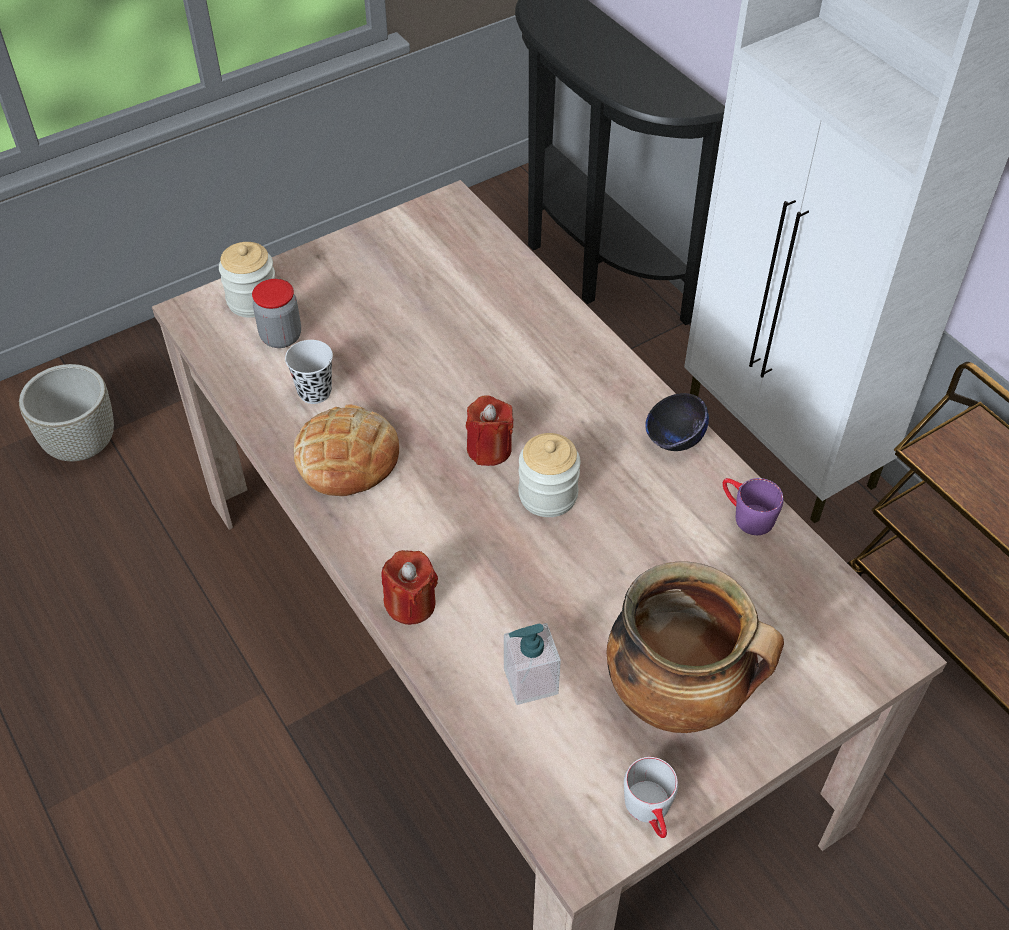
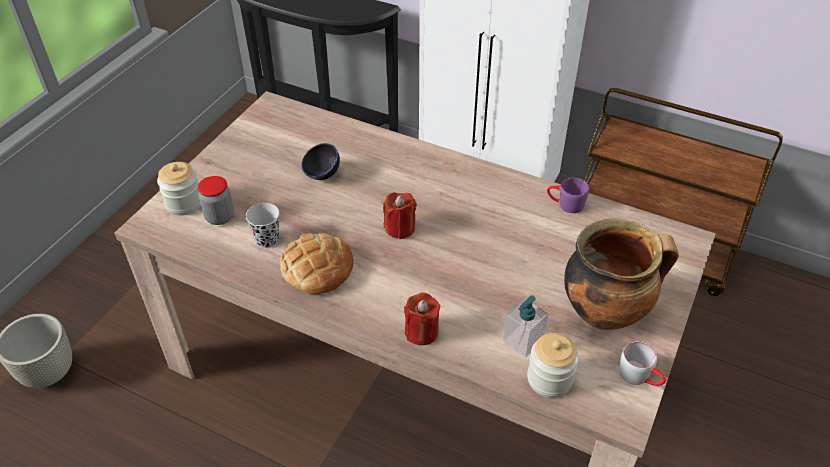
camera: 30 degrees left, 5 degrees down
(548, 495) = (453, 238): jar -> jar (549, 379)
(674, 439) = (497, 182): black bowl -> black bowl (322, 174)

